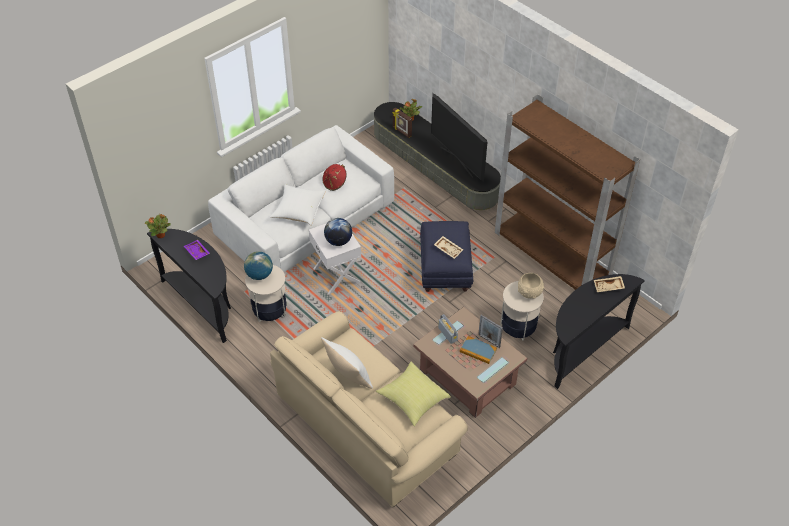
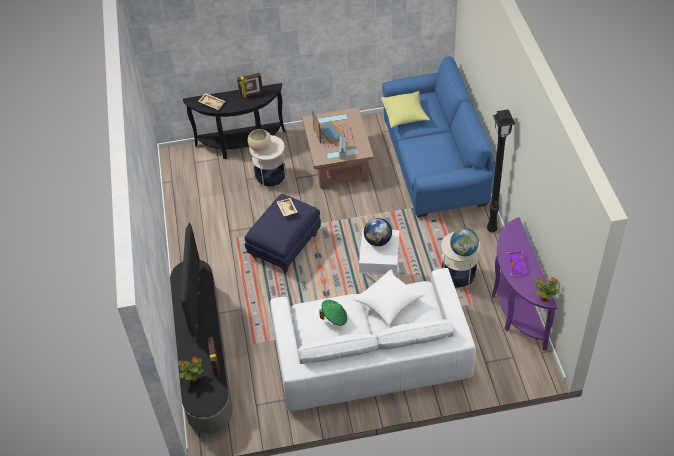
camera: 145 degrees left, 0 degrees up
(203, 304) = (515, 309): black console table -> purple console table
(261, 371) = (492, 229): none -> black floor lamp
(335, 183) = (334, 318): red hat -> green hat
(347, 376) = (440, 147): white pillow -> none
(367, 424) = (434, 162): beige sofa -> blue sofa
(552, 254) = (189, 219): brown bookcase -> none
(581, 315) = (251, 94): none -> picture frame

